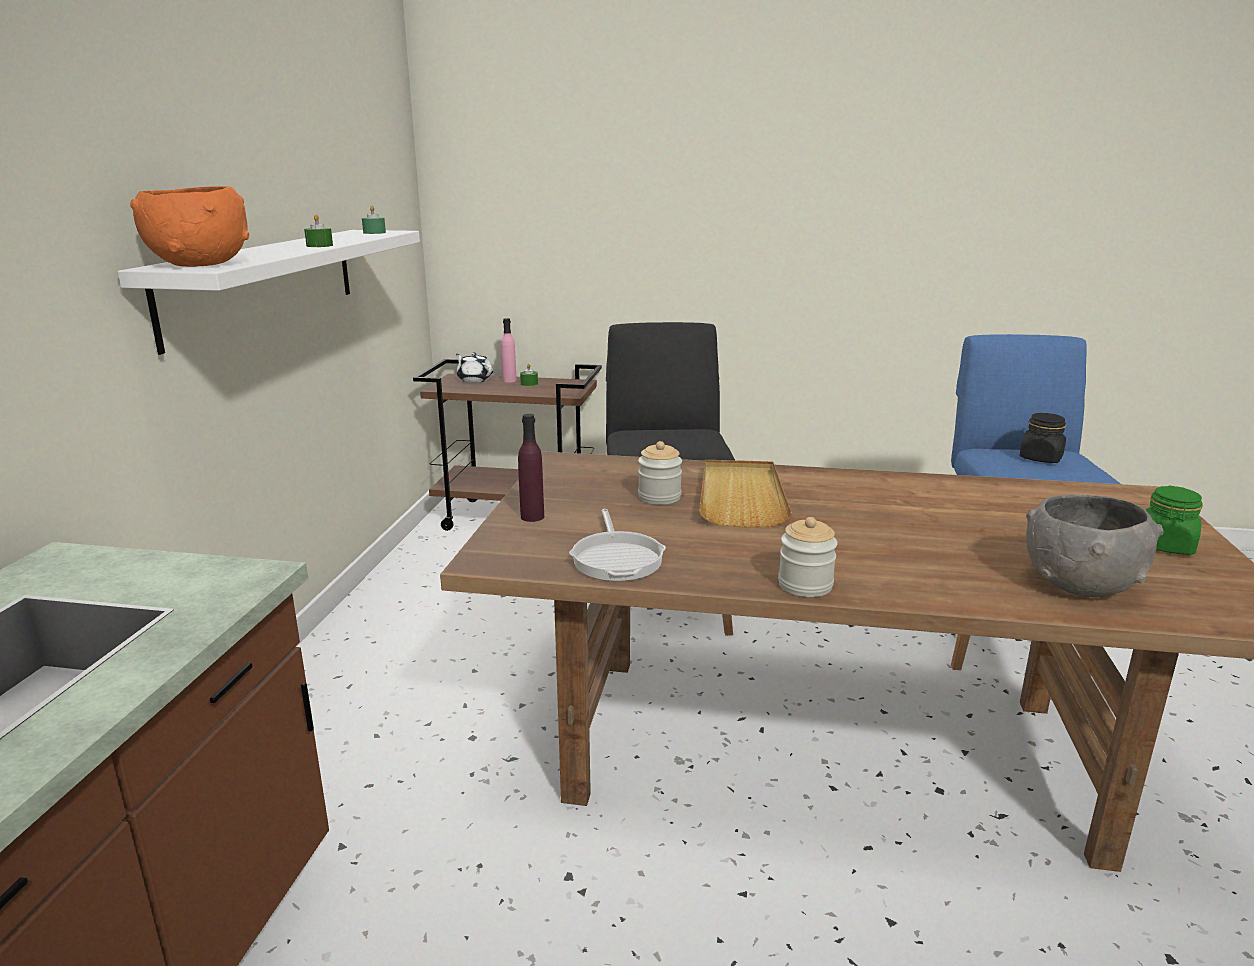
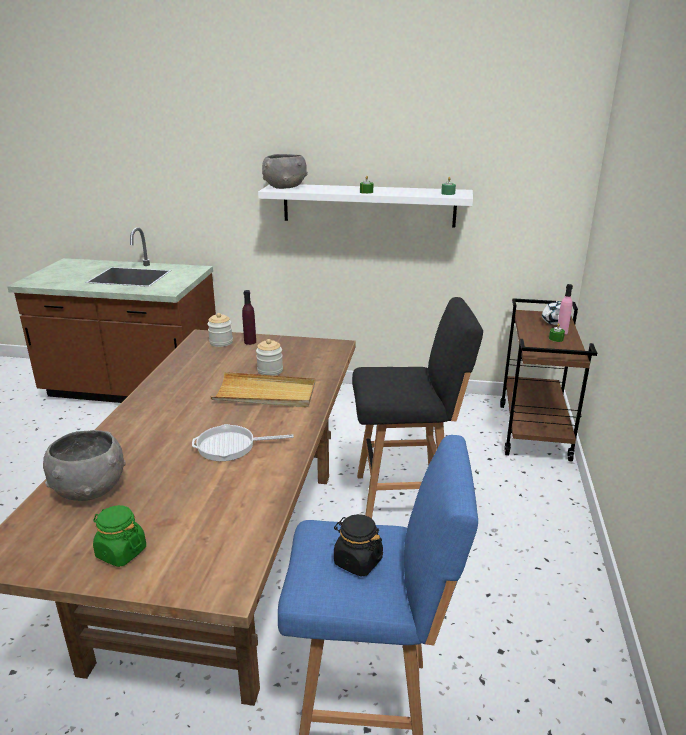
camera: 90 degrees right, 5 degrees up
(199, 264) = (284, 187): orange bowl -> grey bowl
(617, 558) = (192, 360): frying pan -> frying pan (230, 446)
(805, 585) = (140, 402): jar -> jar (221, 342)

